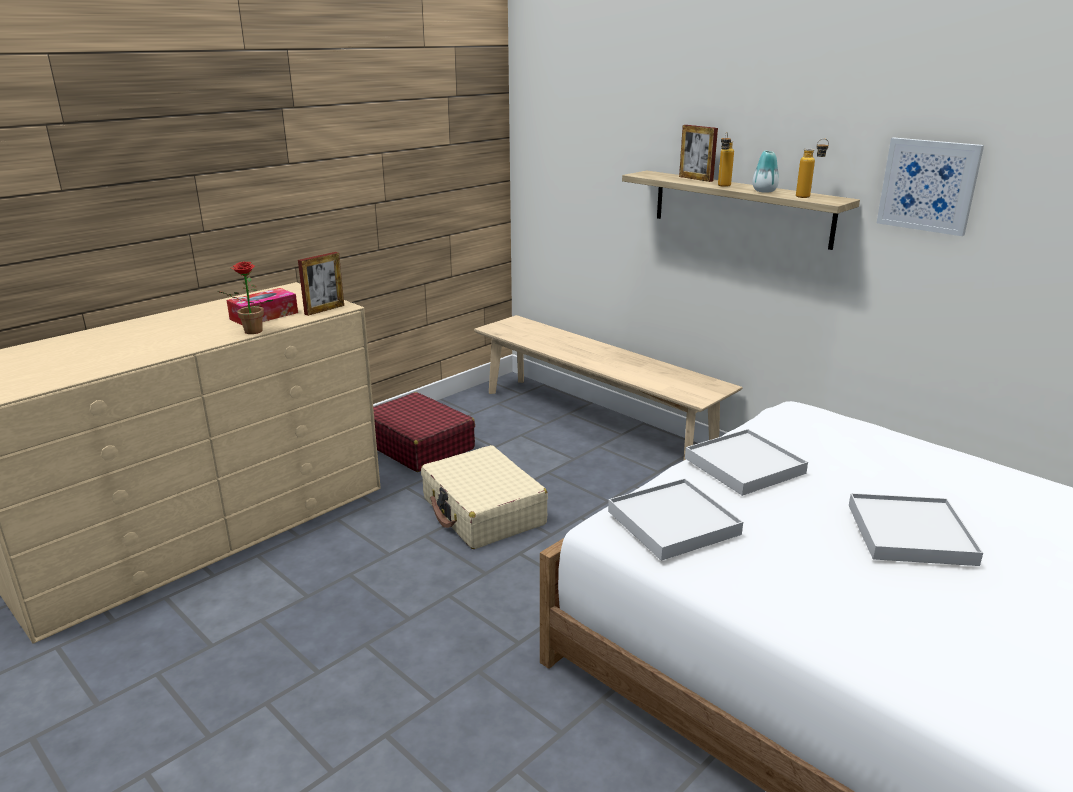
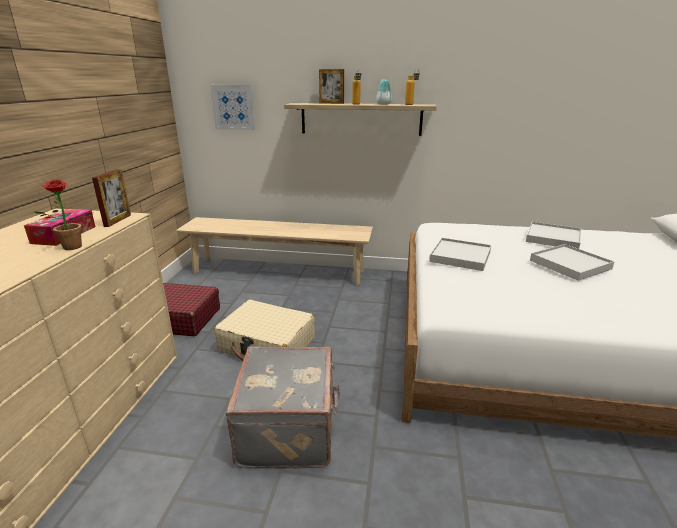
camera: 35 degrees left, 0 degrees up
(413, 611) = (290, 429): none -> grey suitcase
(672, 523) = (477, 295): white tray -> white tray (552, 238)
(928, 185) = (473, 91): picture -> picture (234, 107)

